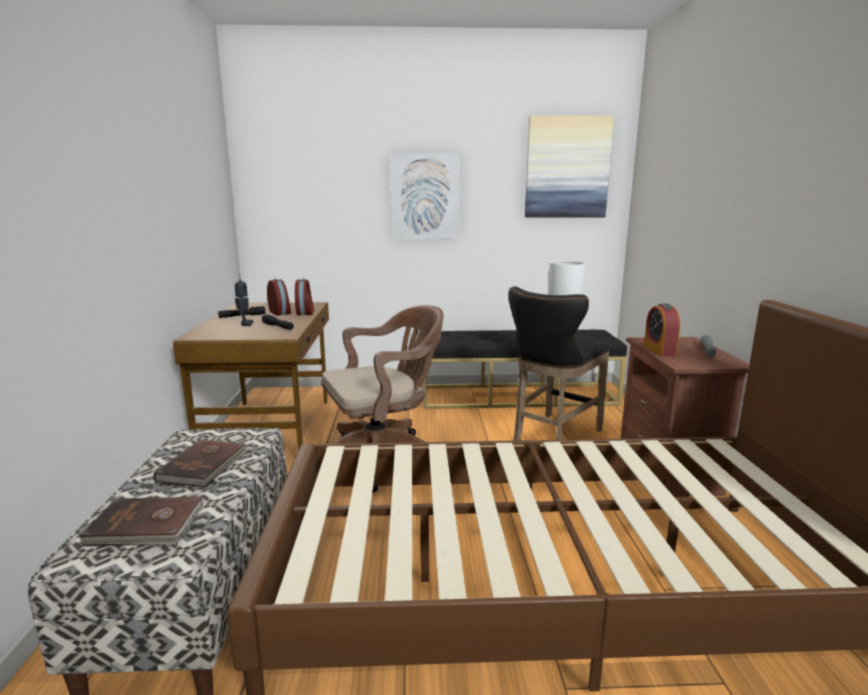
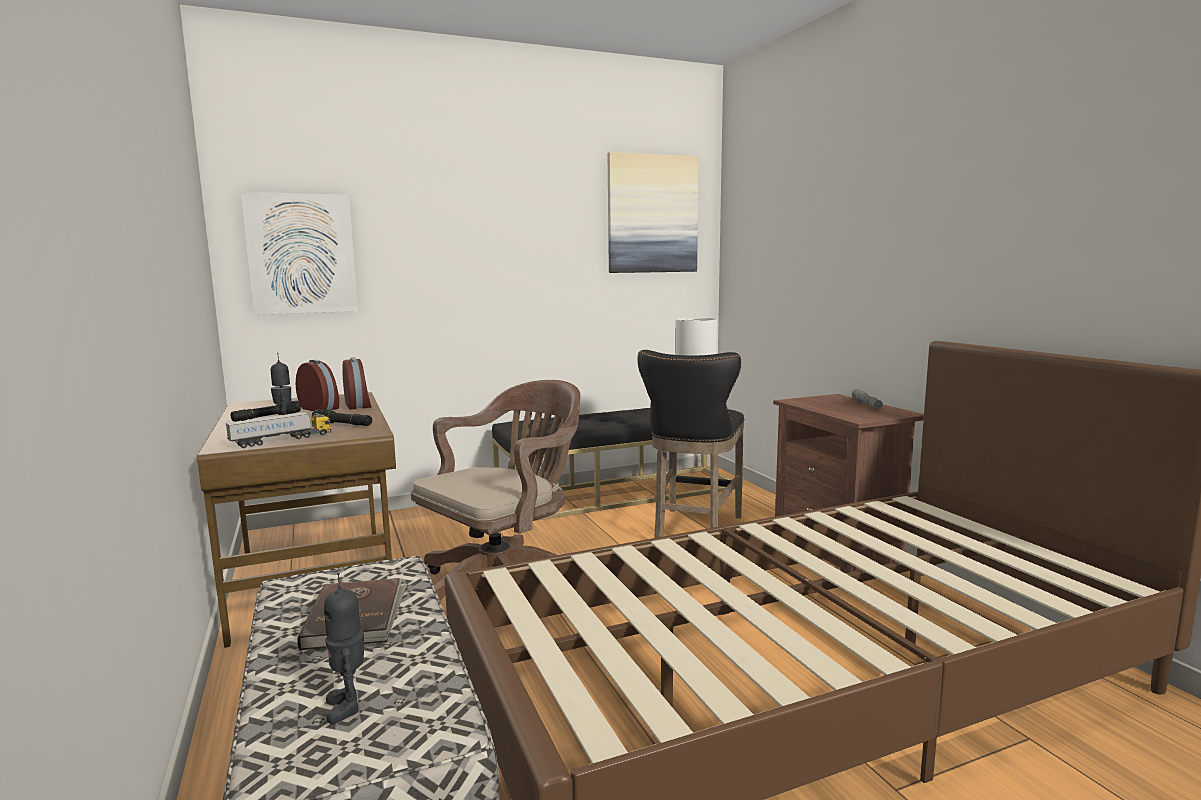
camera: 20 degrees left, 5 degrees down
(145, 526) = (348, 706): brown book -> toy robot
(229, 335) = (282, 440): none -> toy truck
(425, 196) = (488, 248): picture -> picture (301, 254)
(659, 350) = (822, 408): alarm clock -> none

